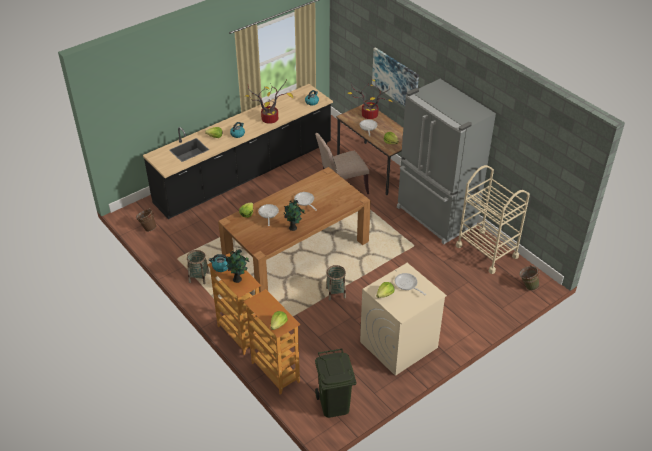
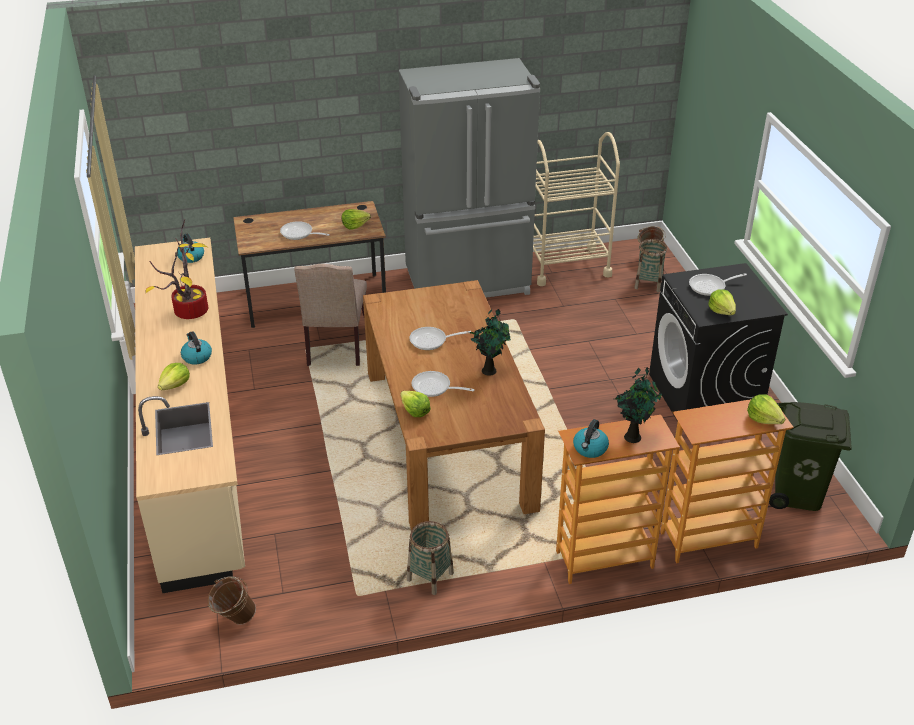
camera: 65 degrees left, 5 degrees down
(245, 174) = (197, 441): black counter -> beige counter
(335, 293) = (567, 423): basket -> basket (648, 284)
(368, 115) = (270, 225): potted plant -> none
(395, 79) = (292, 133): picture -> none
(398, 345) = (705, 396): beige washing machine -> black washing machine

